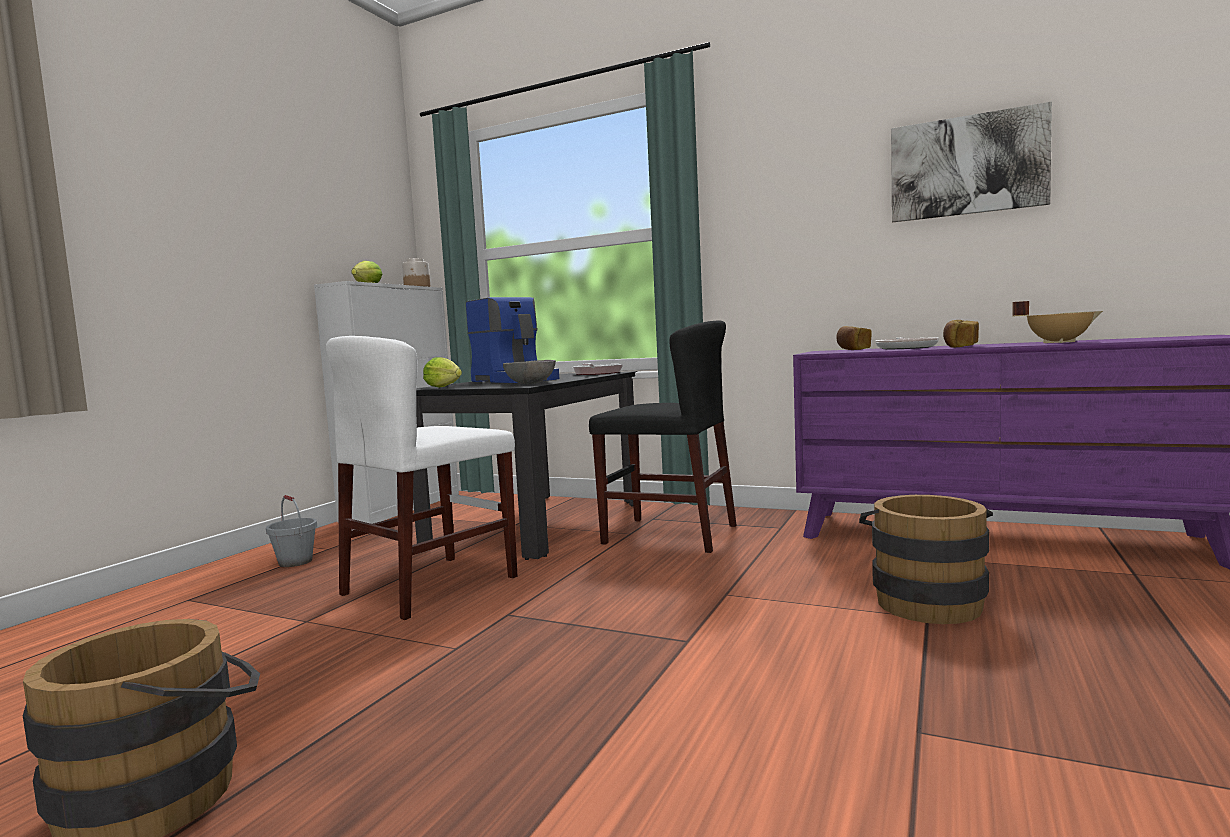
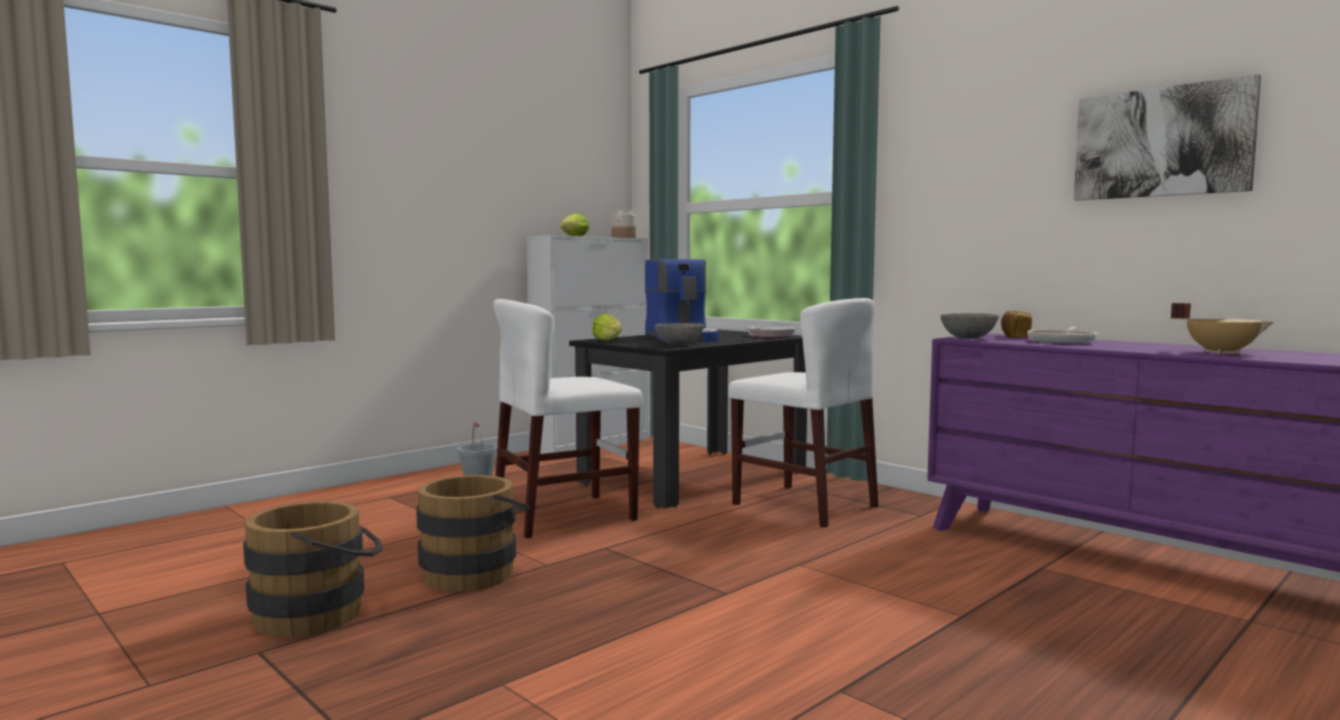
camera: 20 degrees right, 0 degrees up
(669, 534) = (804, 505): black chair -> white chair
(821, 352) = (968, 338): none -> grey bowl
(925, 600) = (980, 602): brown bucket -> brown bucket (474, 572)
(960, 346) = (1109, 346): bread -> none

